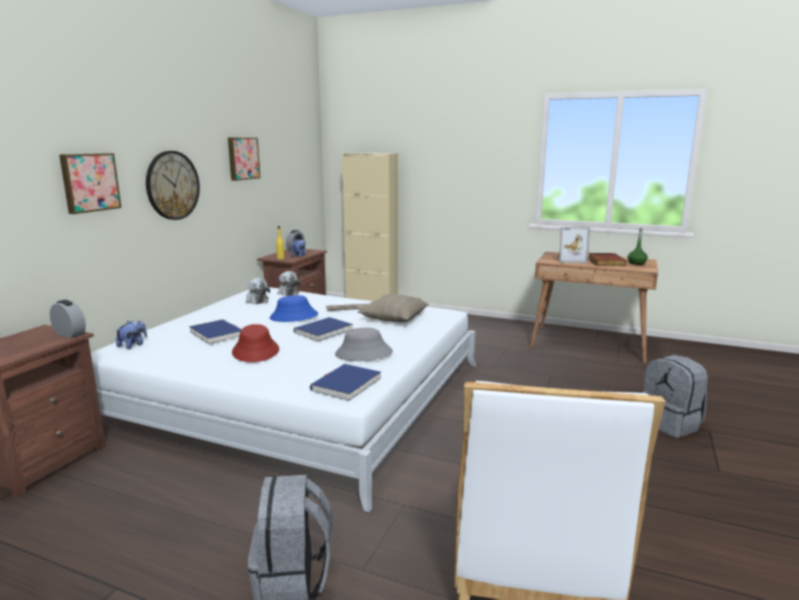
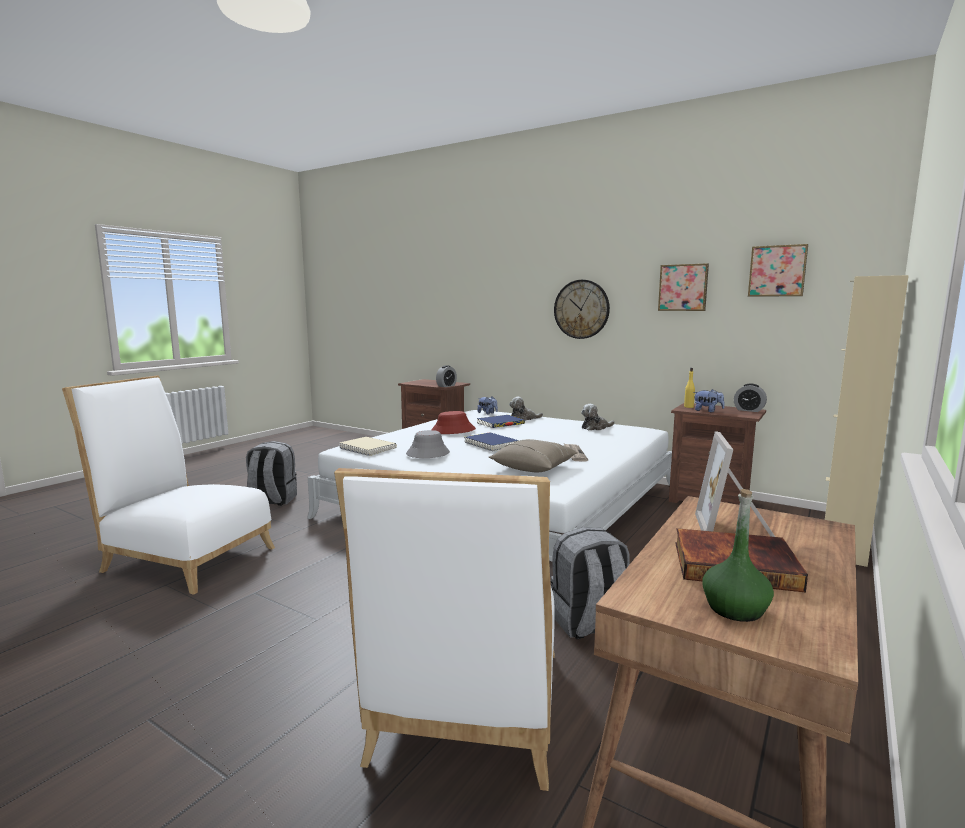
camera: 100 degrees right, 5 degrees down
(89, 182) = (512, 301): picture -> picture (777, 271)
(288, 292) = (633, 436): plush toy -> plush toy (523, 418)
(294, 316) = (542, 438): blue hat -> none
(346, 385) = (368, 448): blue book -> beige book
(605, 384) = (467, 714): none -> white chair
(671, 424) = (285, 734): grey backpack -> grey backpack (589, 624)

